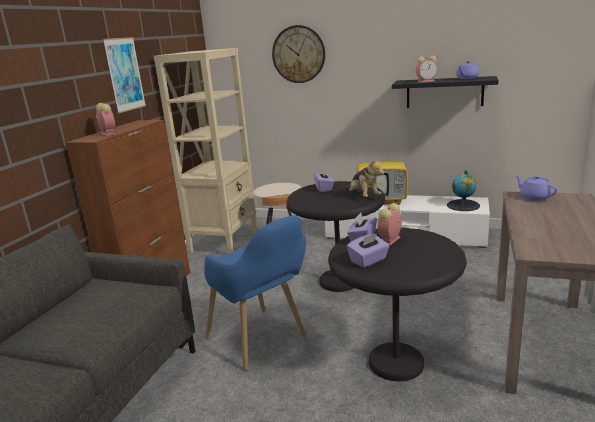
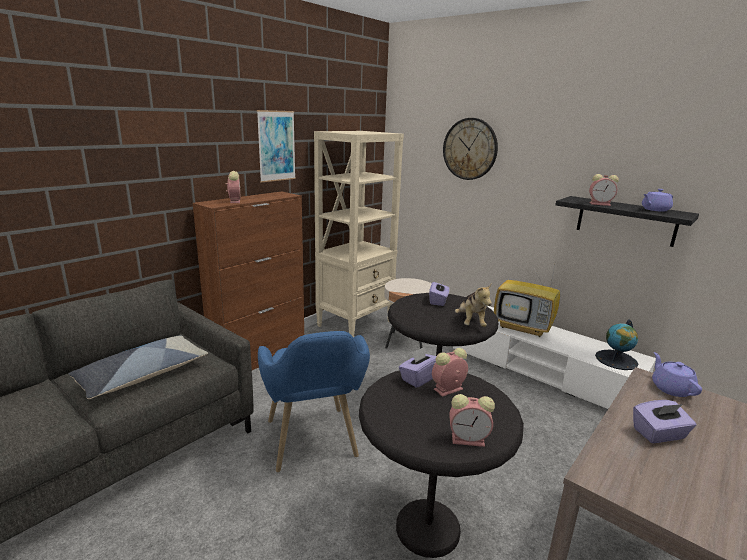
camera: 20 degrees right, 0 degrees up
(94, 316) = (142, 375): none -> pillow
(368, 261) = (400, 409): purple tissue box -> purple tissue box (659, 434)
(434, 263) = (469, 439): none -> alarm clock

